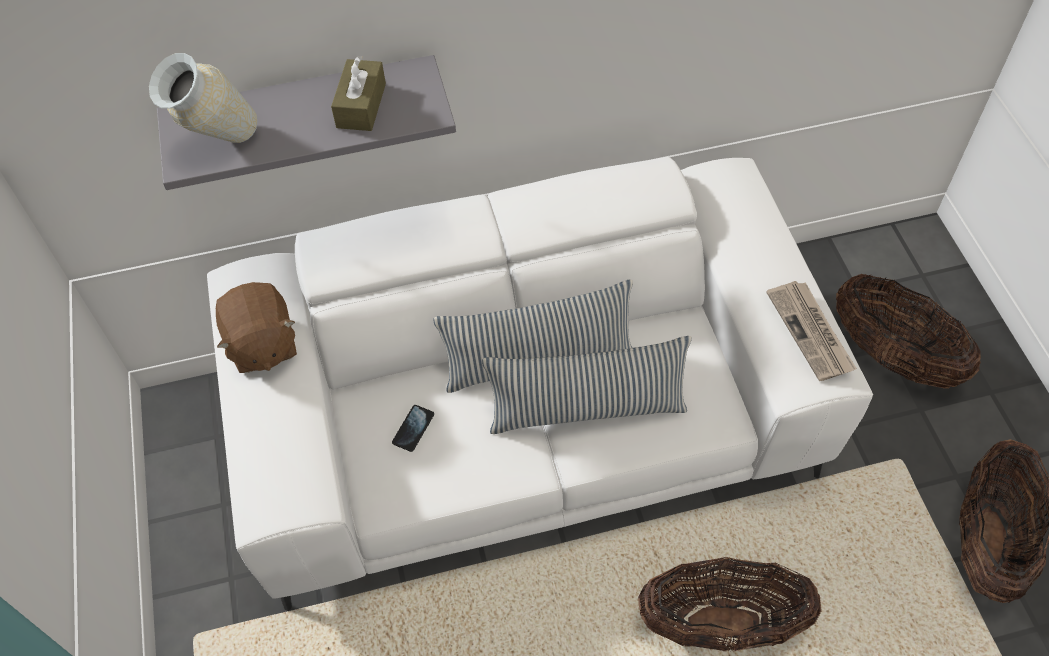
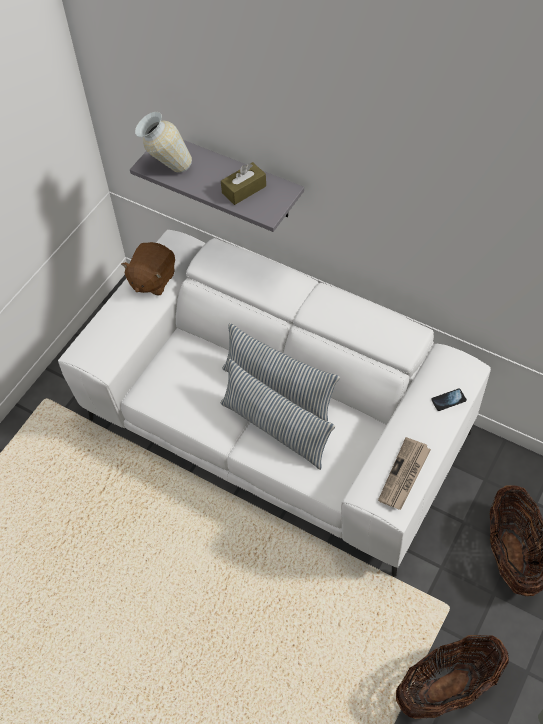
camera: 45 degrees right, 0 degrees up
(413, 428) = (189, 373): phone -> phone (448, 400)
(721, 623) = (264, 596): basket -> none

